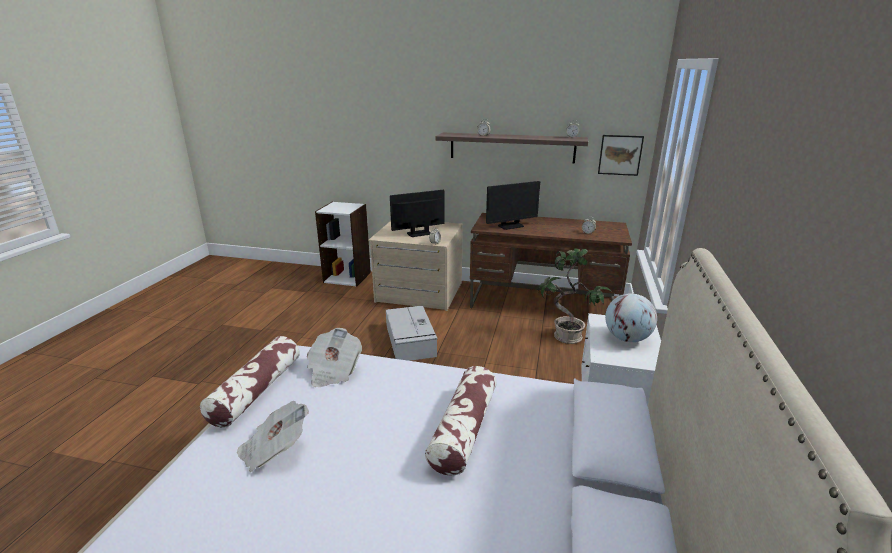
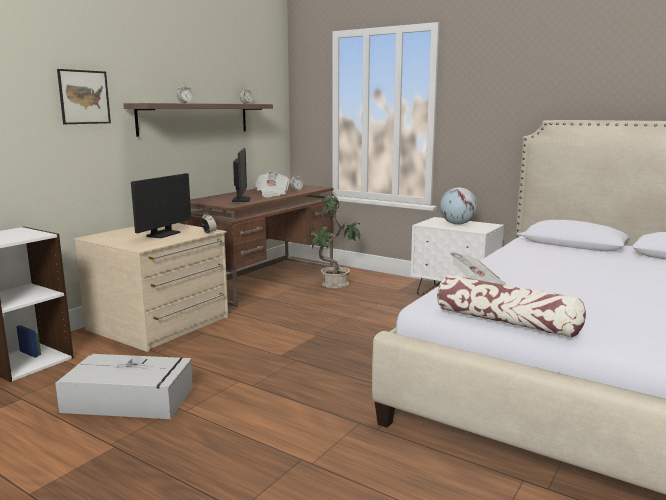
camera: 70 degrees left, 10 degrees down
(274, 449) = (605, 316): newspaper -> newspaper (272, 194)
(410, 341) = (277, 343): grey storage box -> grey storage box (130, 400)
(419, 233) = (163, 234): monitor -> monitor turned 150 degrees counterclockwise
(464, 429) = (568, 266): pillow -> none
(620, 155) = (272, 120): picture -> picture (84, 97)

